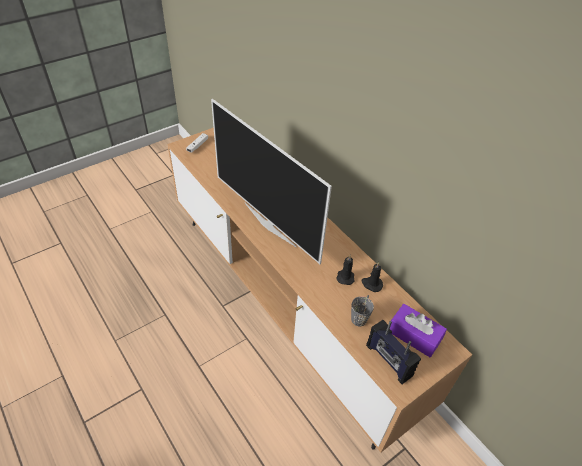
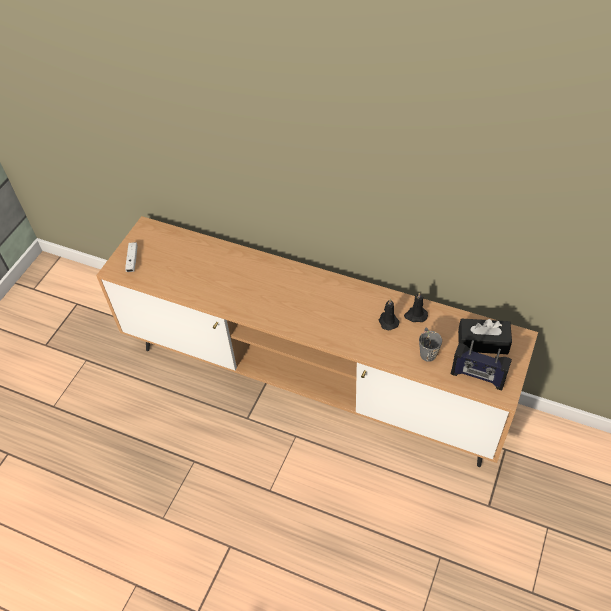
camera: 25 degrees left, 5 degrees up
(270, 223) = (279, 306): television -> none
(414, 335) = (482, 342): purple tissue box -> black tissue box

